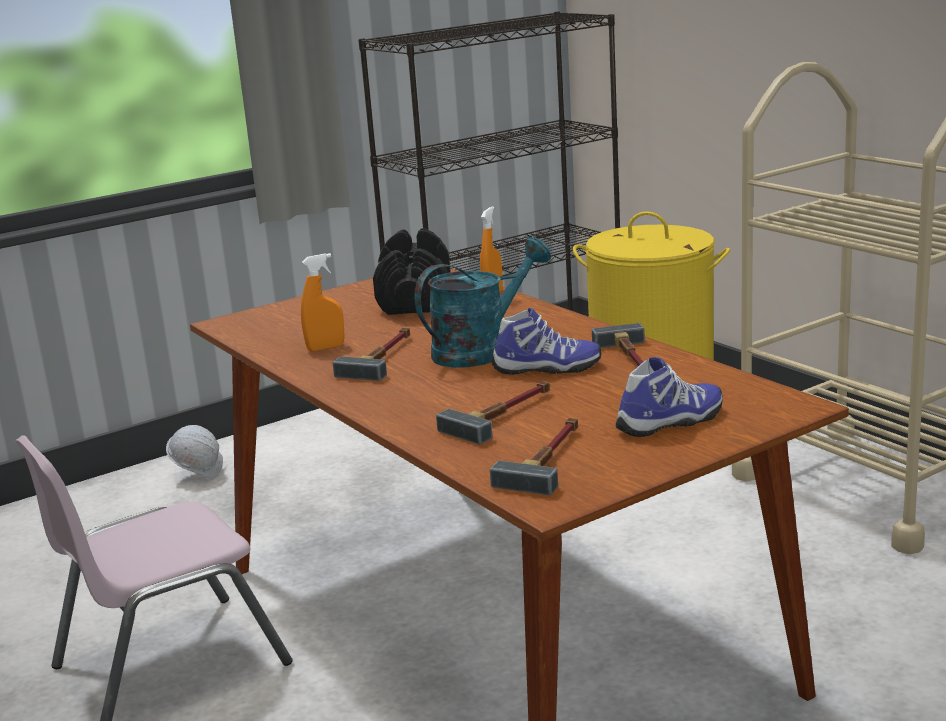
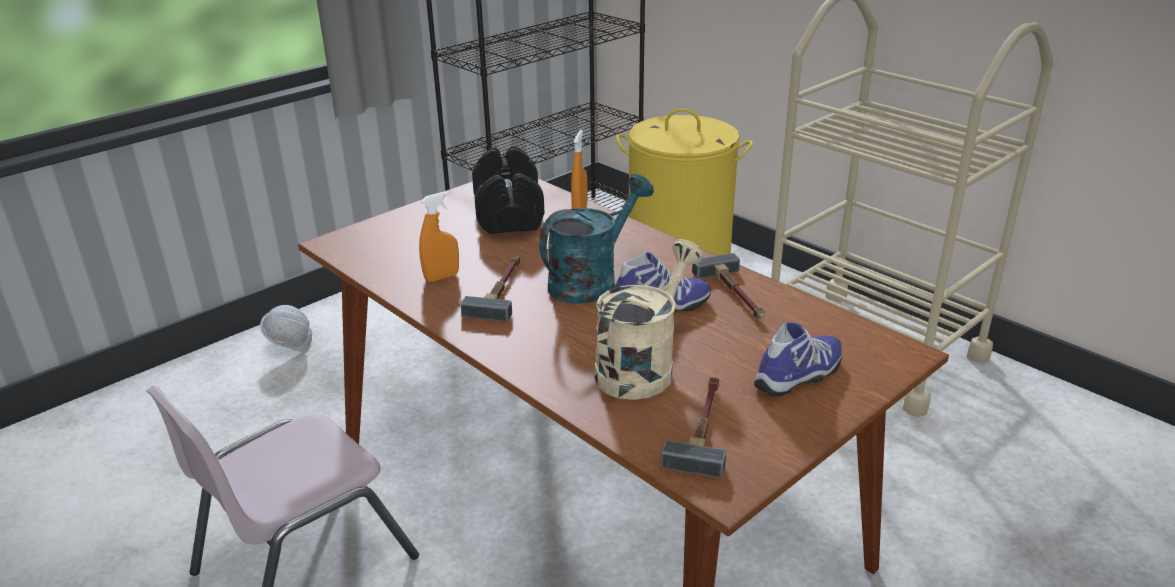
camera: 10 degrees left, 10 degrees up
(505, 414) = (642, 366): hammer -> beige watering can

